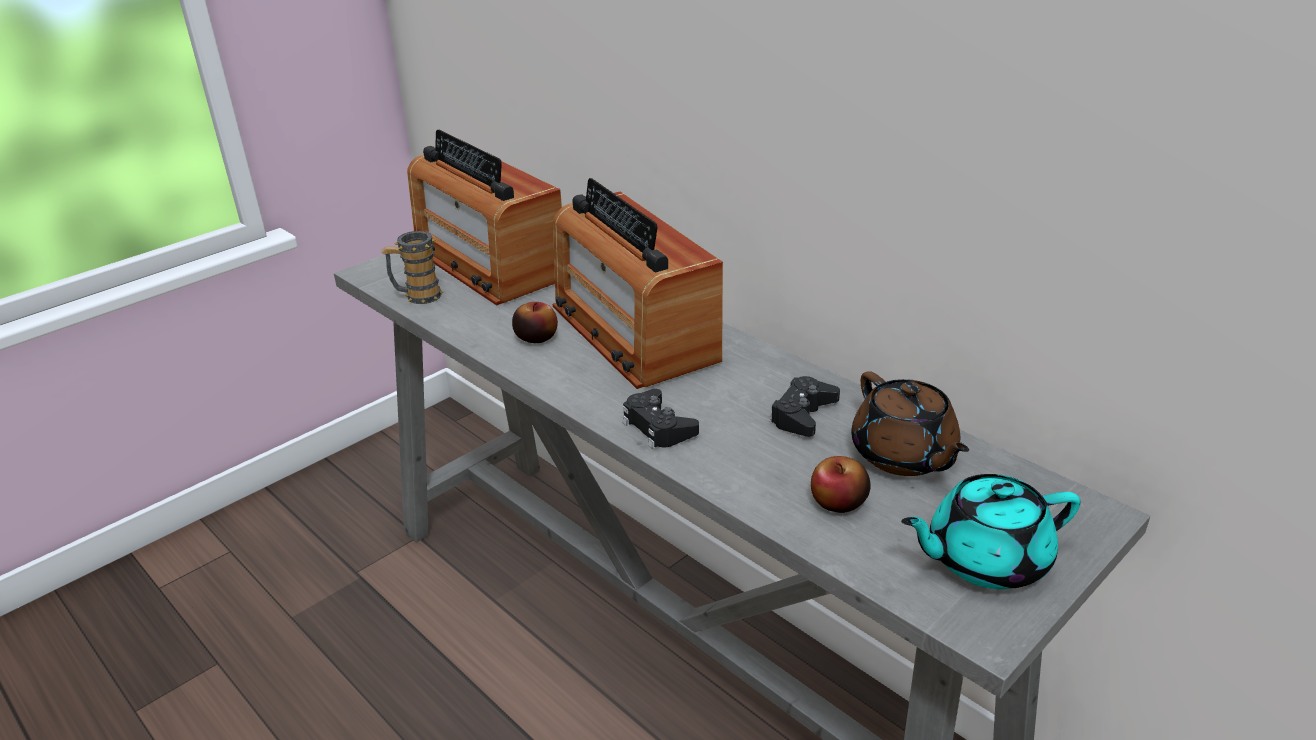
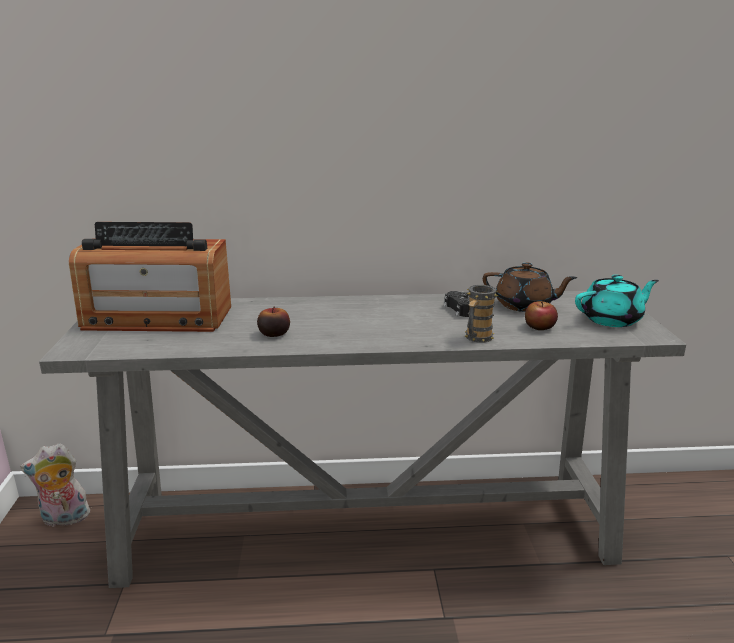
camera: 50 degrees left, 10 degrees down
(417, 296) = (146, 347): mug -> mug (476, 339)
(451, 442) = (64, 519): none -> plush toy
(633, 332) = (320, 313): radio -> none
(658, 427) = (420, 337): black game controller -> none
(984, 559) = (612, 319): turquoise teapot -> turquoise teapot turned 135 degrees counterclockwise

